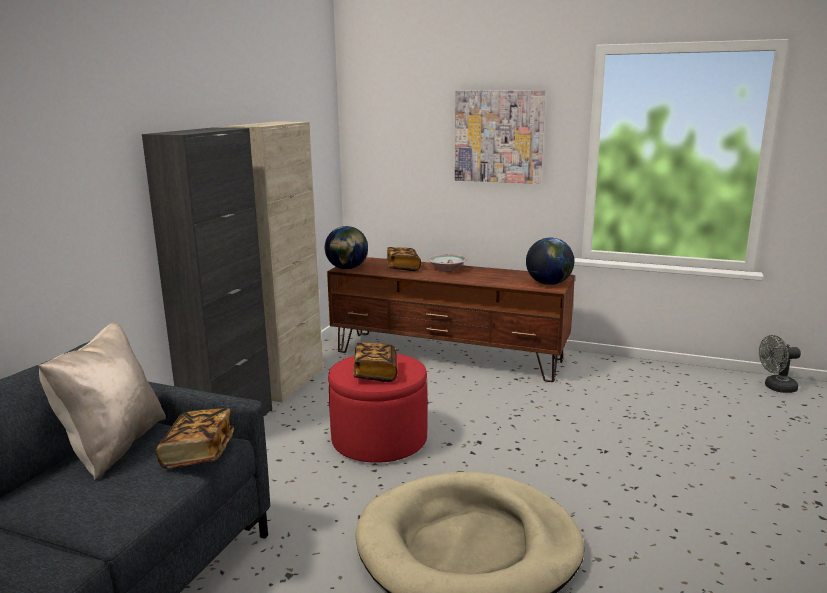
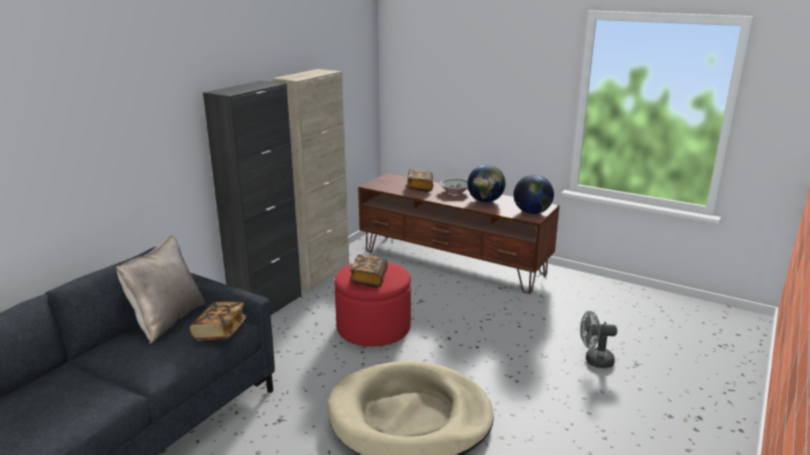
camera: 10 degrees right, 5 degrees up
(347, 268) = (375, 185): globe -> globe (485, 201)
(498, 136) = (505, 82): picture -> none
(776, 388) = (721, 317): grey fan -> grey fan (594, 360)

